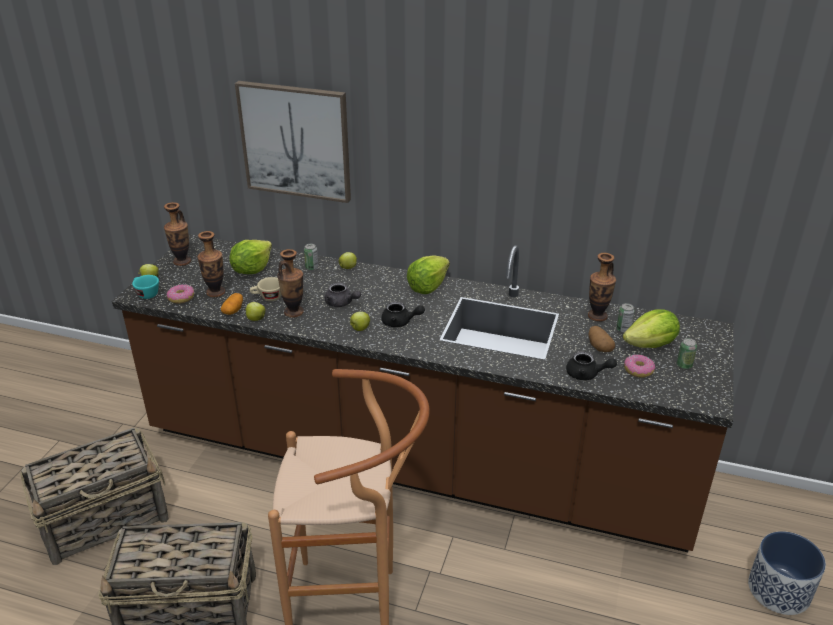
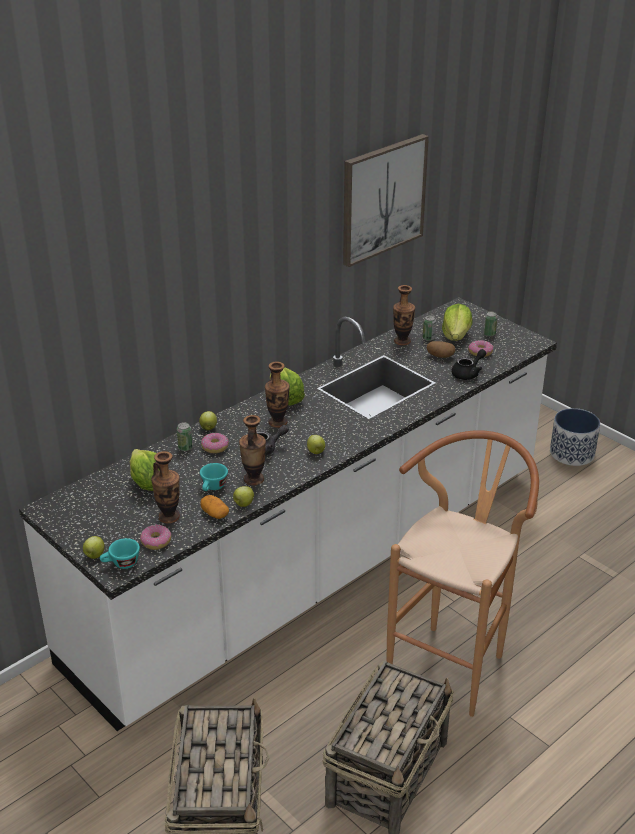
camera: 60 degrees left, 0 degrees up
(182, 261) = (79, 525): vase -> vase (278, 422)
(267, 298) = (213, 488): beige cup -> turquoise cup
(296, 141) = (133, 328): picture -> picture (382, 199)
(324, 280) = (215, 447): none -> donut
(400, 322) = (326, 429): black teapot -> none
(416, 459) = (317, 564): brown counter -> white counter

